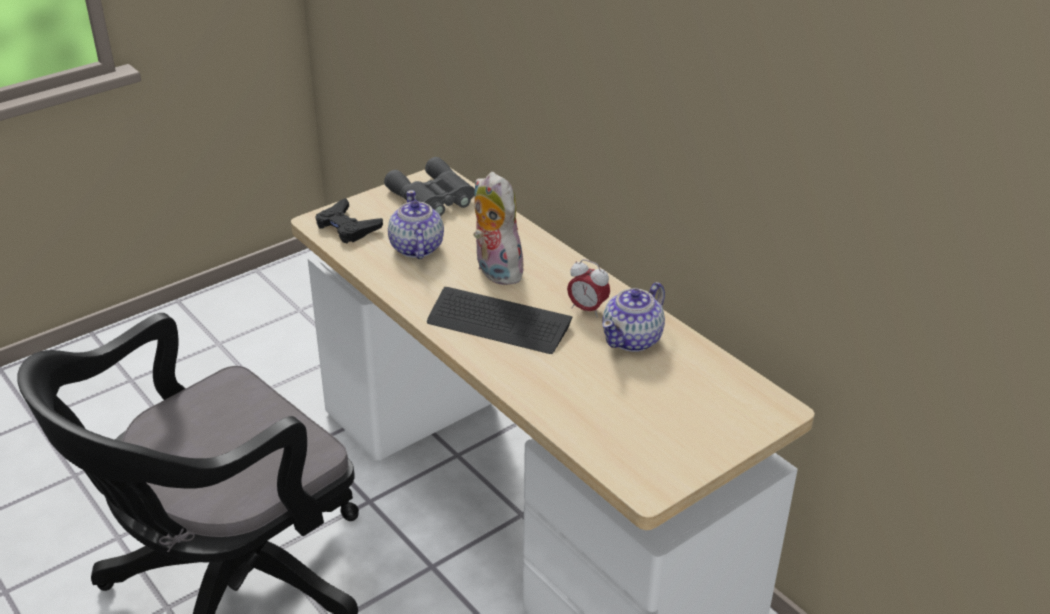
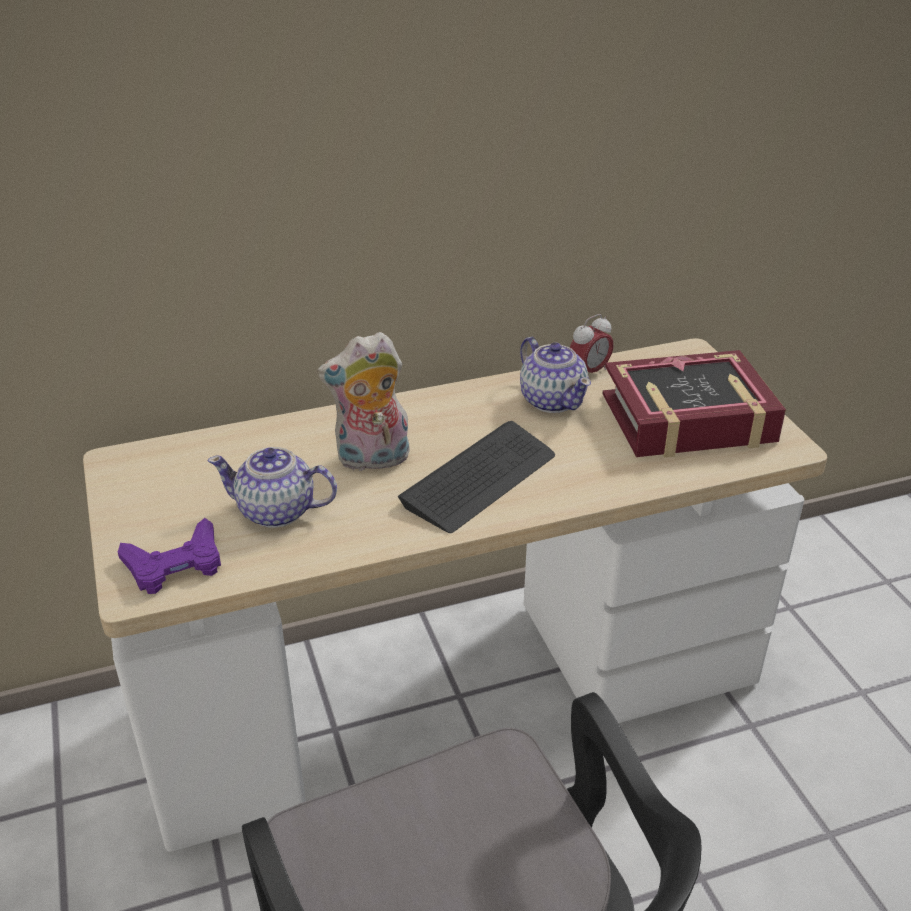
camera: 70 degrees left, 0 degrees up
(347, 227) = (175, 565): black game controller -> purple game controller
(433, 197) = (166, 475): grey binoculars -> none
(587, 309) = (486, 415): alarm clock -> alarm clock (589, 372)
(654, 420) = (688, 419): none -> book

